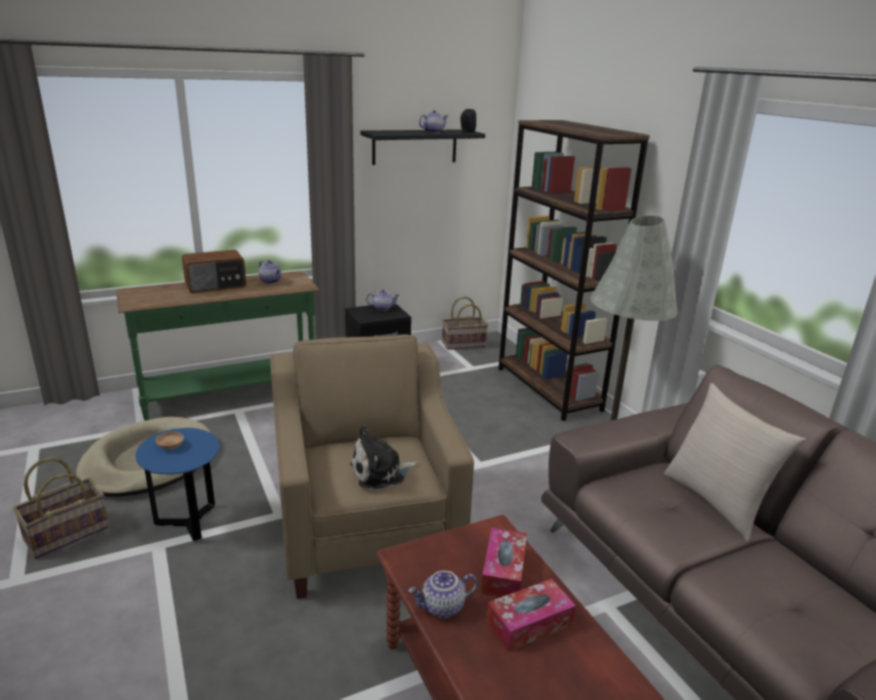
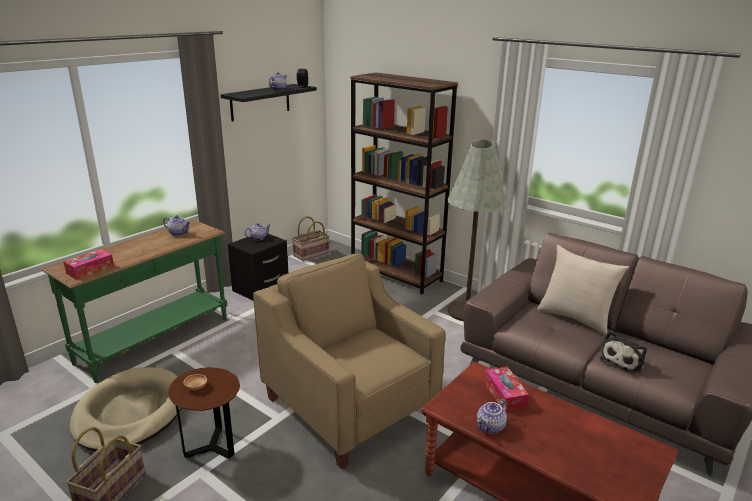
camera: 25 degrees left, 0 degrees up
(189, 523) = (212, 447): blue side table -> brown side table
(216, 285) = (134, 246): radio -> none
(381, 472) = (380, 358): plush toy -> plush toy (623, 361)
(529, 623) = (543, 418): tissue box -> tissue box (90, 269)

